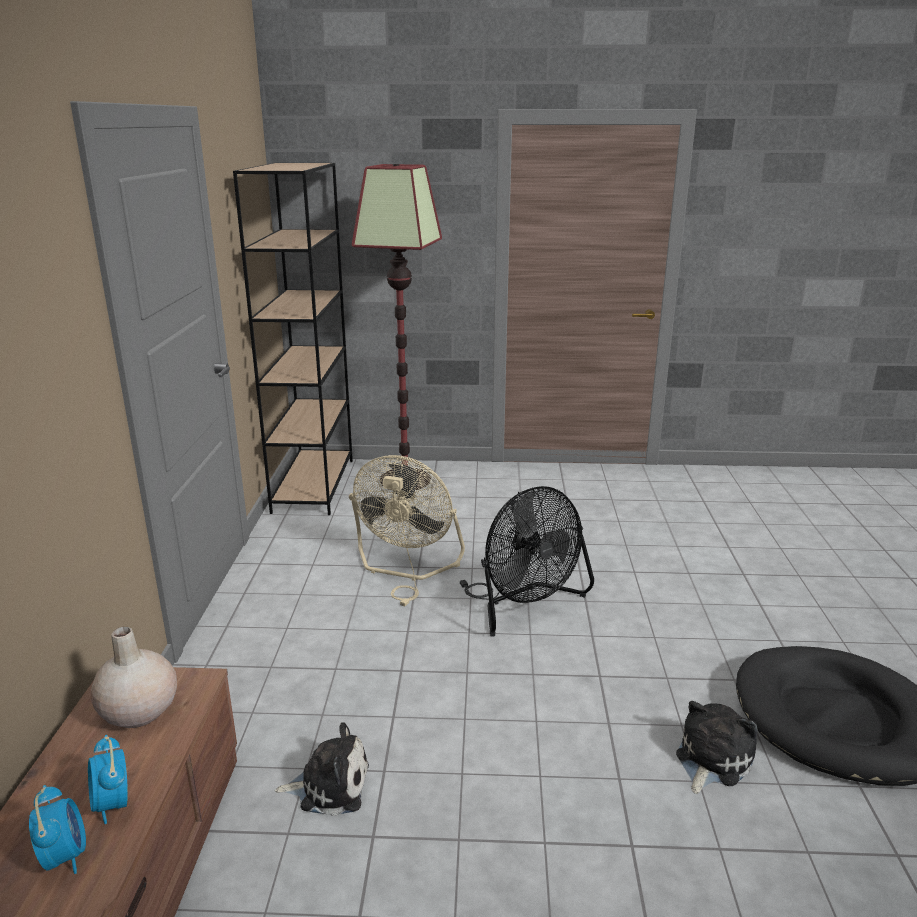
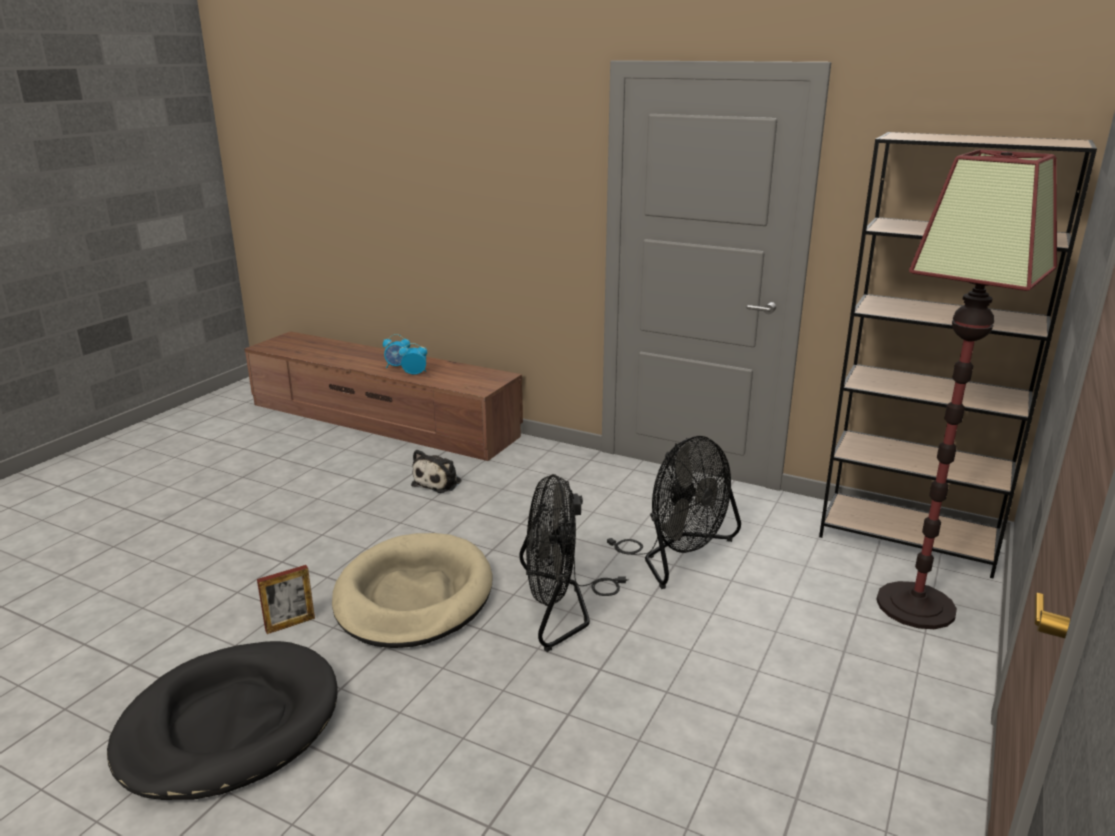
camera: 115 degrees right, 0 degrees up
(139, 712) = (471, 379): beige vase -> none
(403, 568) = (675, 555): beige fan -> black fan
(588, 693) = (413, 596): none -> beige dog bed
(711, 759) = (290, 624): plush toy -> picture frame

